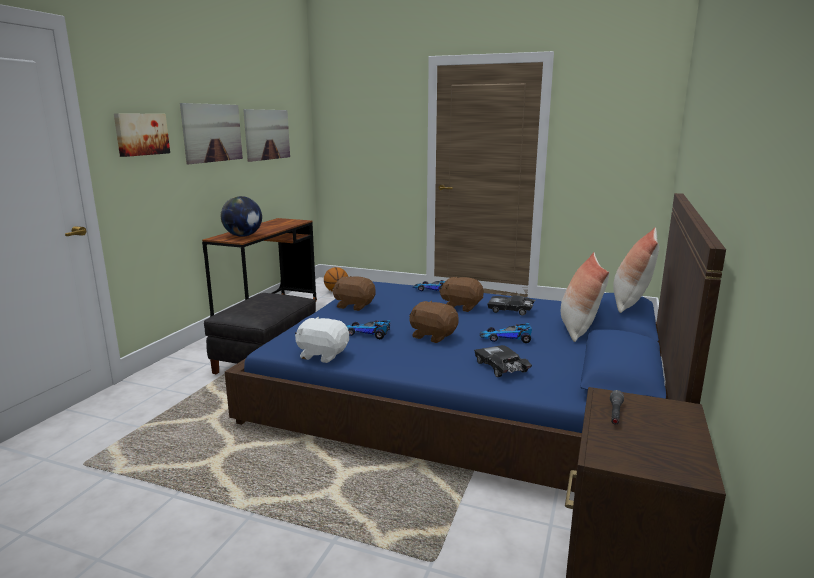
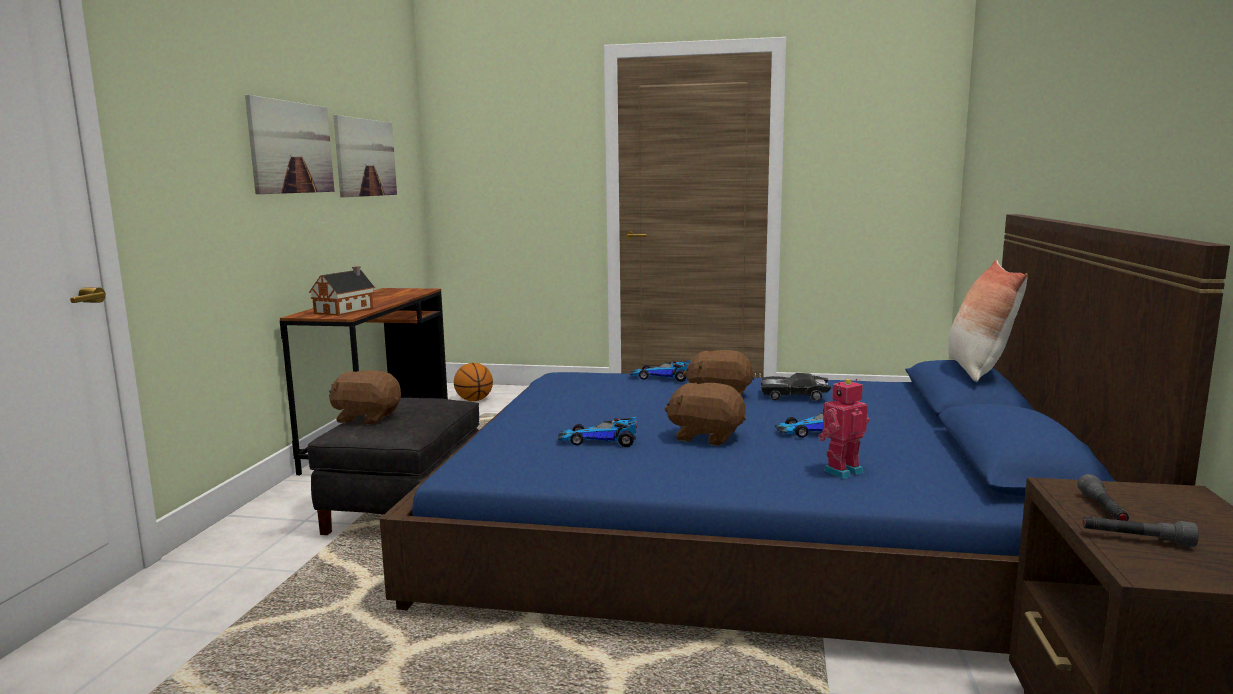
camera: 10 degrees left, 5 degrees down
(141, 134) = (188, 139): picture -> none
(243, 236) = (346, 310): globe -> toy house
(323, 355) = (550, 476): white plush toy -> none
(354, 306) = (554, 405): brown plush toy -> brown plush toy (367, 418)
(501, 367) = (841, 471): black toy car -> toy robot
(578, 329) = (908, 413): pillow -> none
(616, 436) = (1136, 539): none -> grey flashlight

